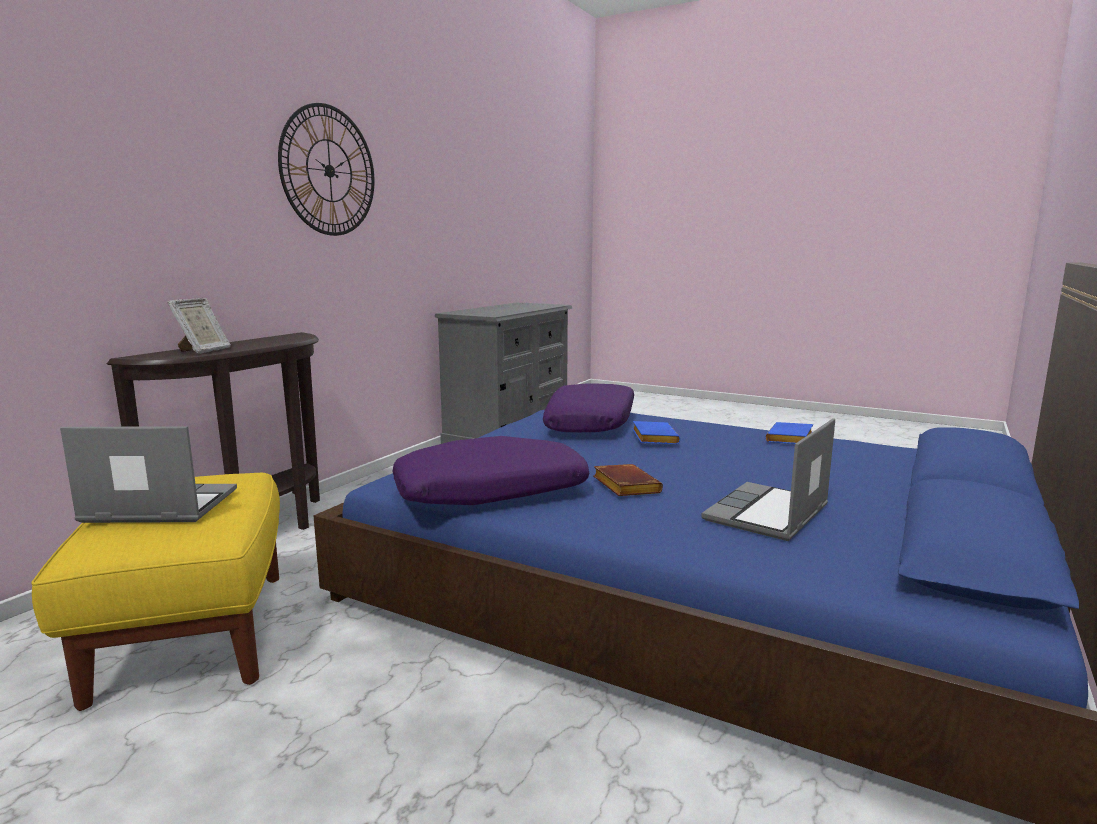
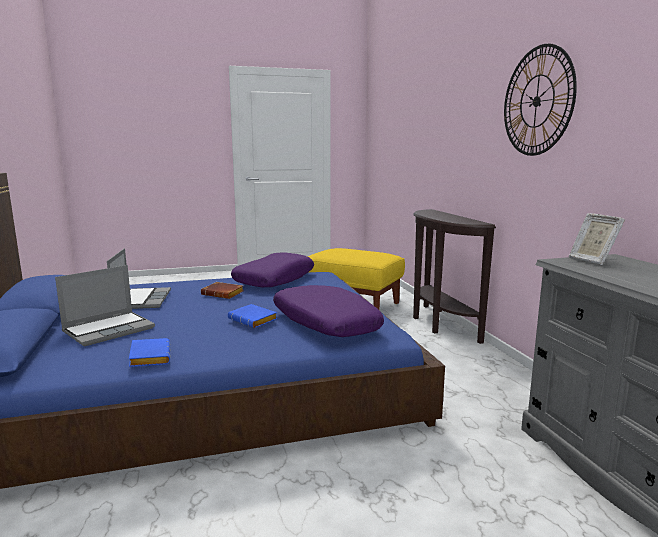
camera: 135 degrees right, 0 degrees up
(158, 507) = (350, 251): laptop -> laptop (109, 329)
(203, 351) = (431, 213): picture frame -> picture frame (591, 261)

